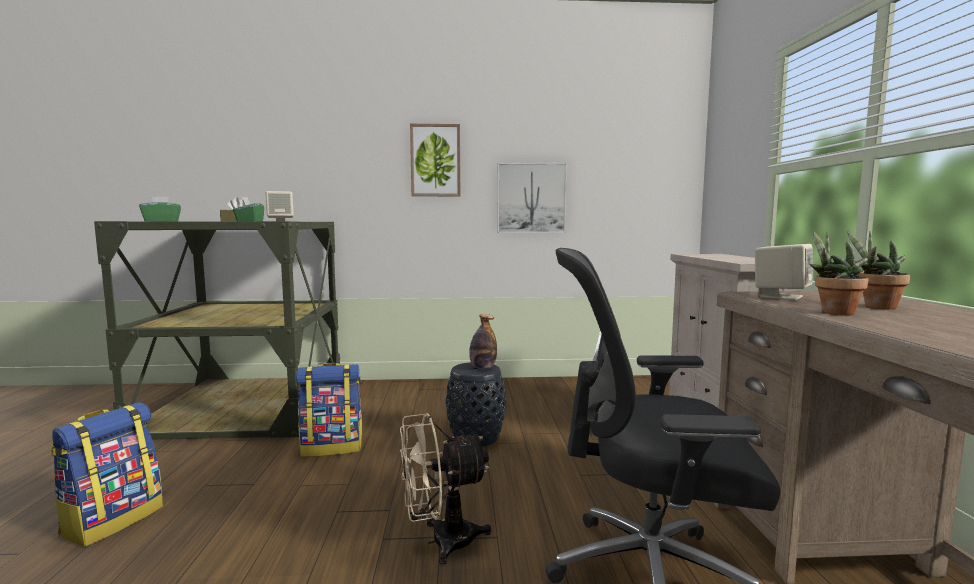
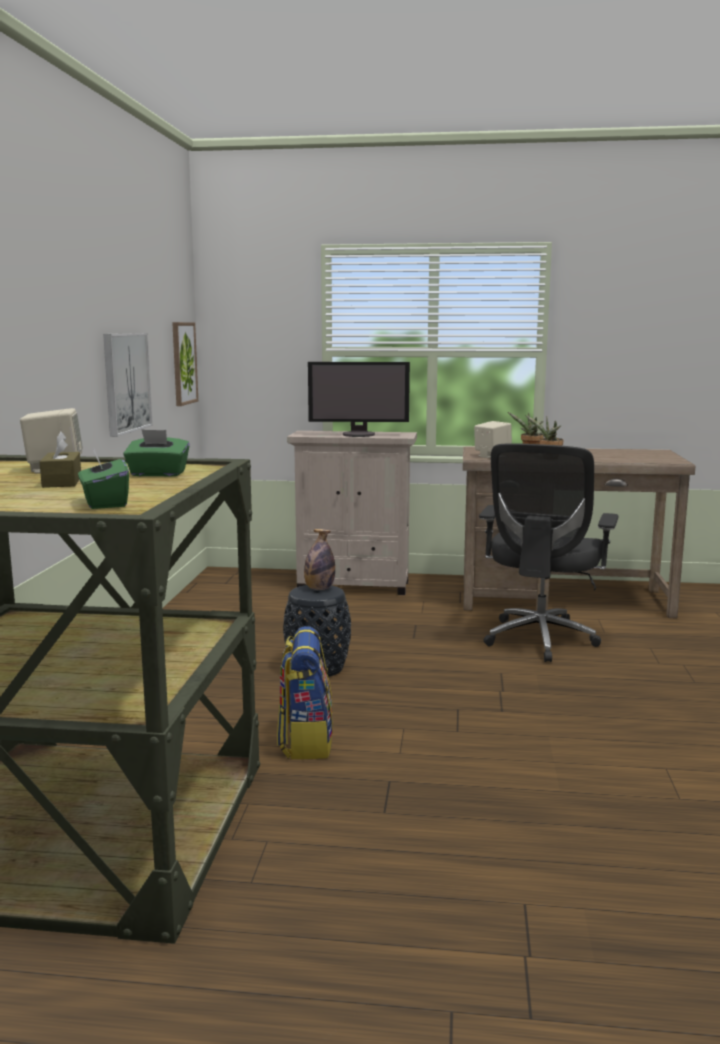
camera: 80 degrees left, 5 degrees up
(113, 520) = (459, 857): backpack -> none
(435, 160) = (61, 331): picture -> picture (183, 363)
(441, 541) = (506, 691): beige fan -> none
(728, 258) = (359, 434): none -> monitor

